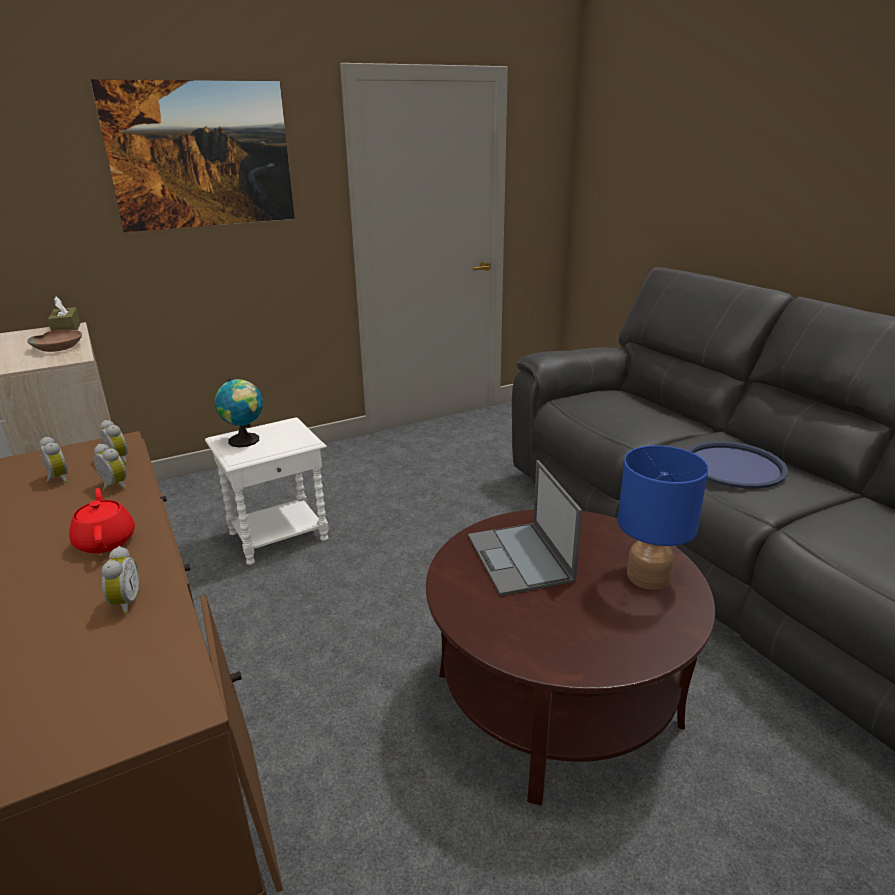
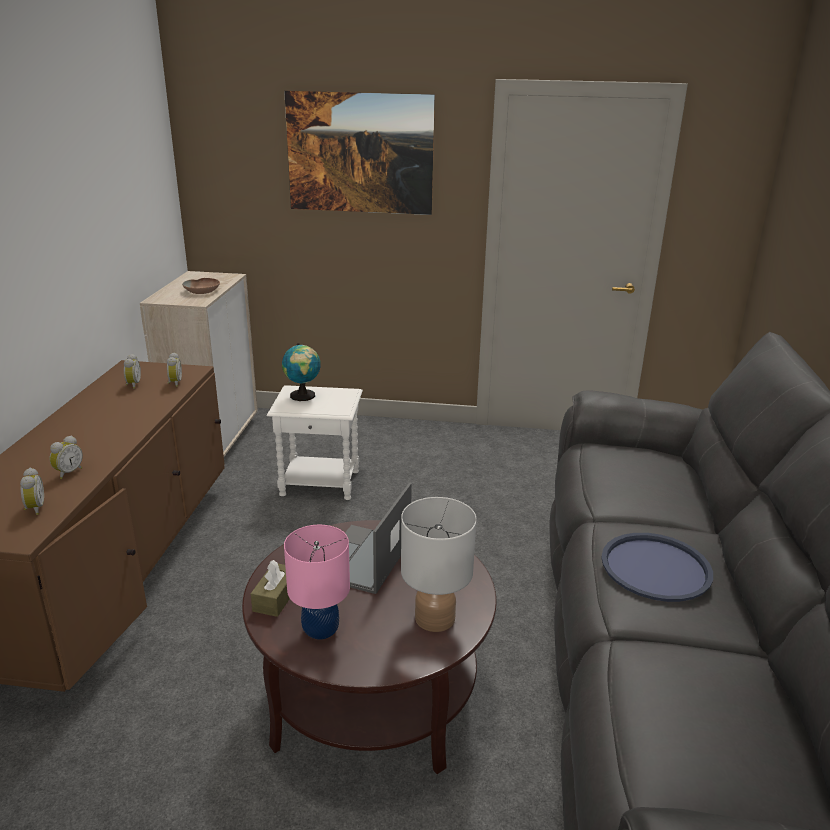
camera: 35 degrees right, 0 degrees up
(67, 329) = (226, 277): brown tissue box -> brown tissue box (276, 598)
(106, 541) = (106, 433): red teapot -> none
(113, 487) = (151, 400): alarm clock -> alarm clock (34, 508)
(578, 636) = (320, 630): none -> pink table lamp
(649, 576) = (435, 618): blue table lamp -> grey table lamp

